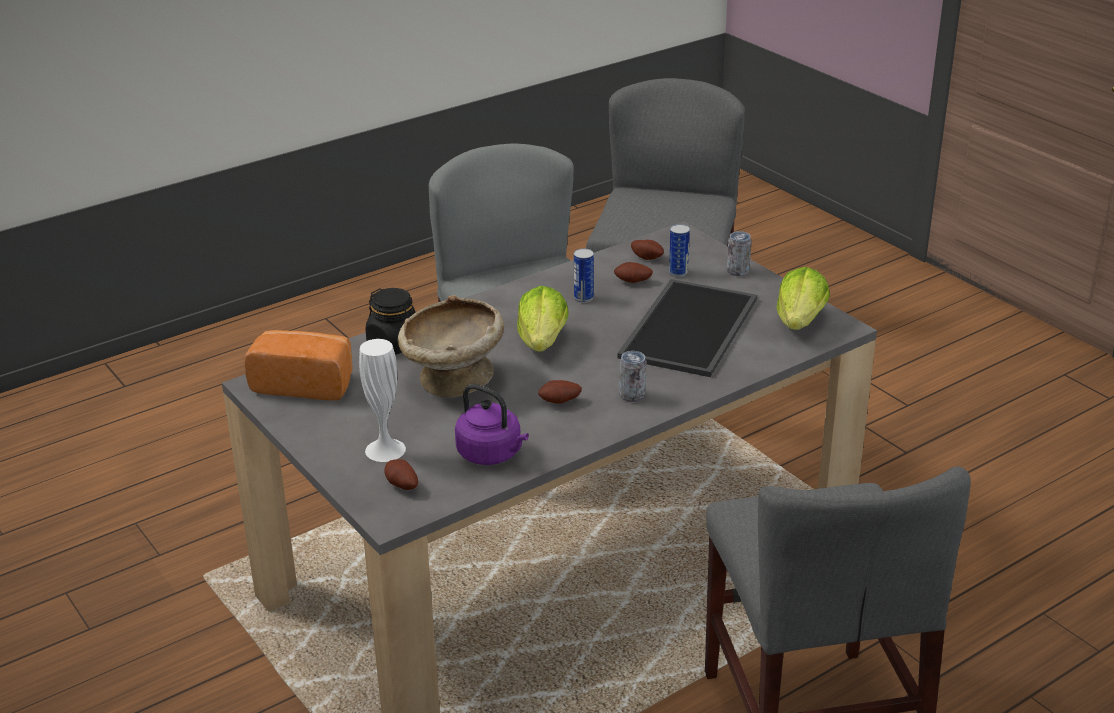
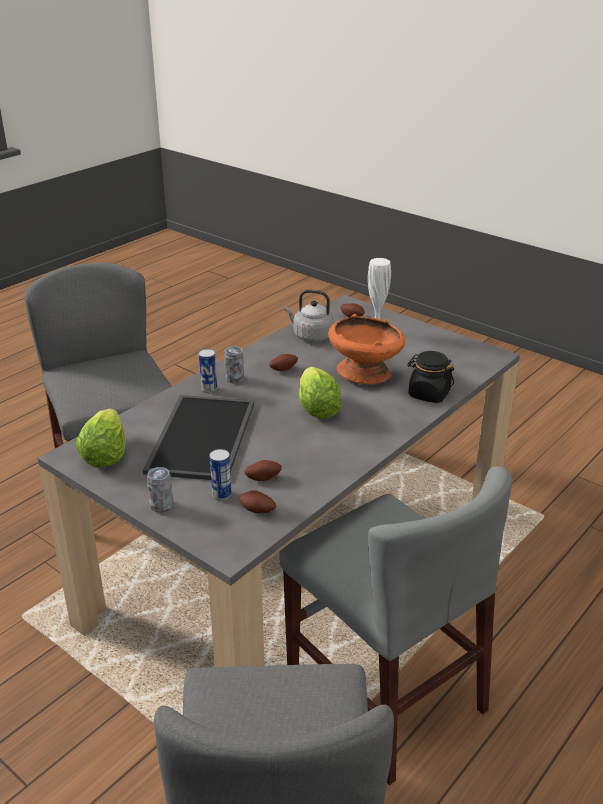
camera: 165 degrees right, 0 degrees up
(305, 383) = (463, 360): bread -> none
(453, 381) = (364, 373): beige bowl -> orange bowl
(492, 454) = (311, 336): purple kettle -> grey kettle
(583, 298) = (302, 454): can -> can (209, 389)

